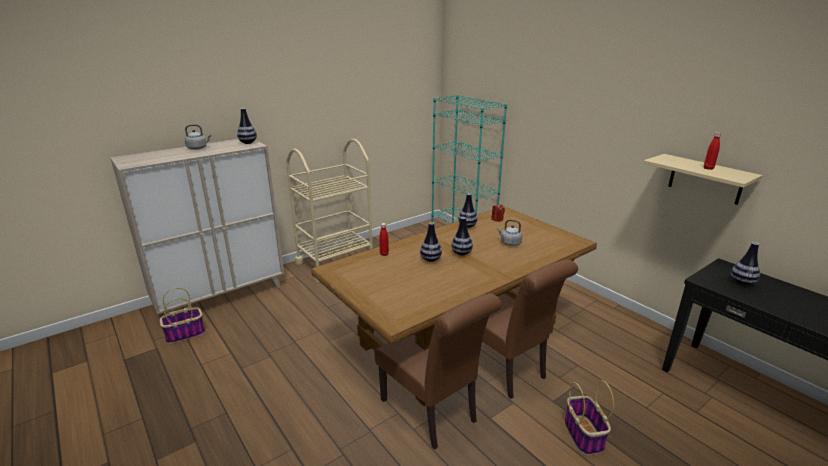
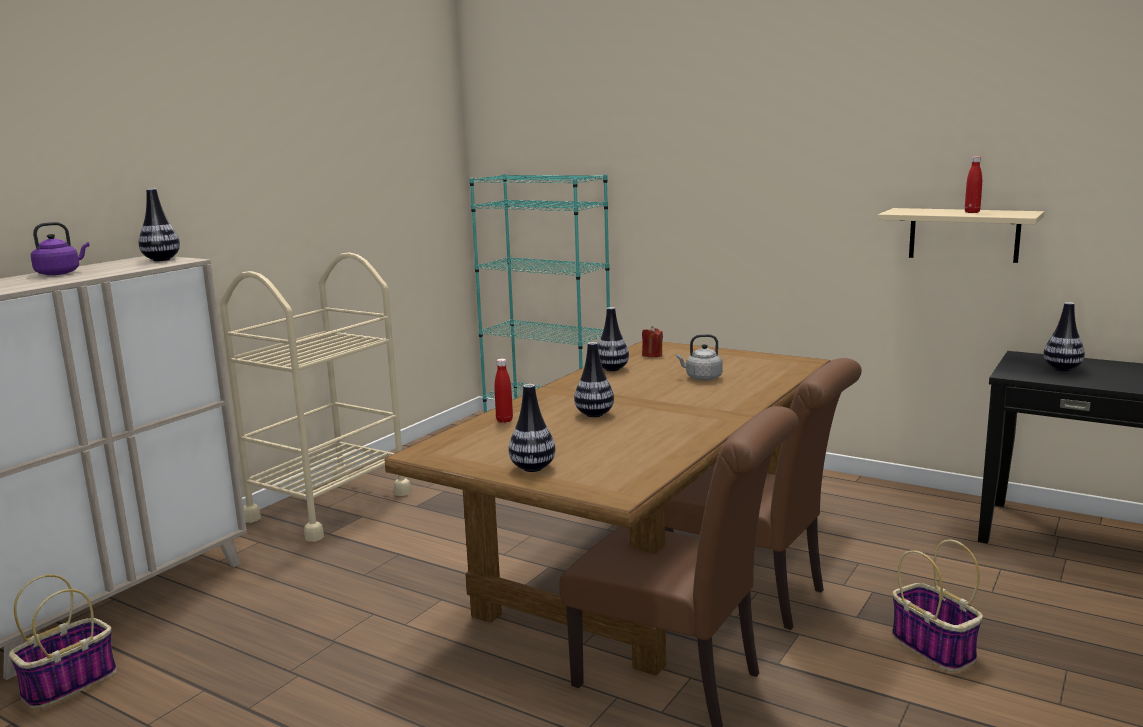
camera: 20 degrees left, 10 degrees down
(198, 148) = (60, 273): grey kettle -> purple kettle
(461, 253) = (638, 400): vase -> vase (533, 468)

